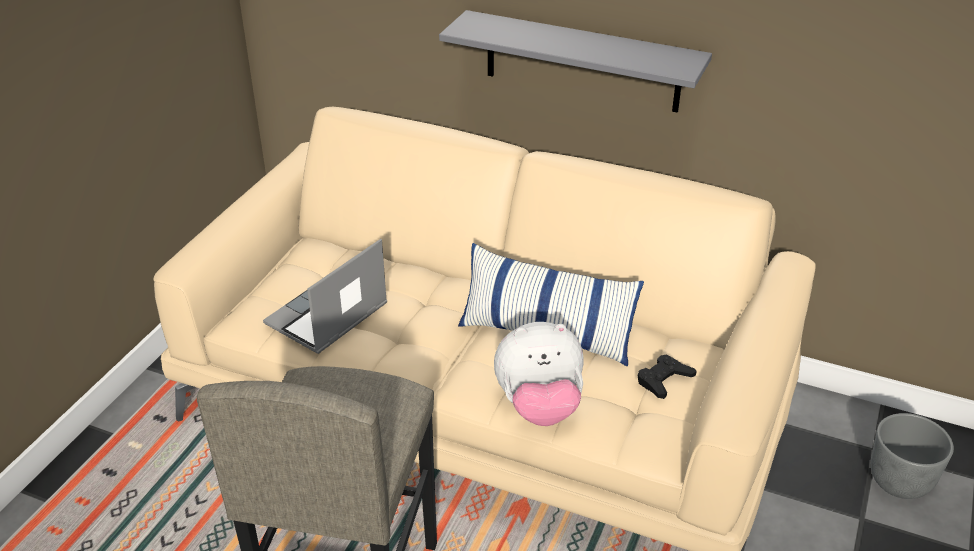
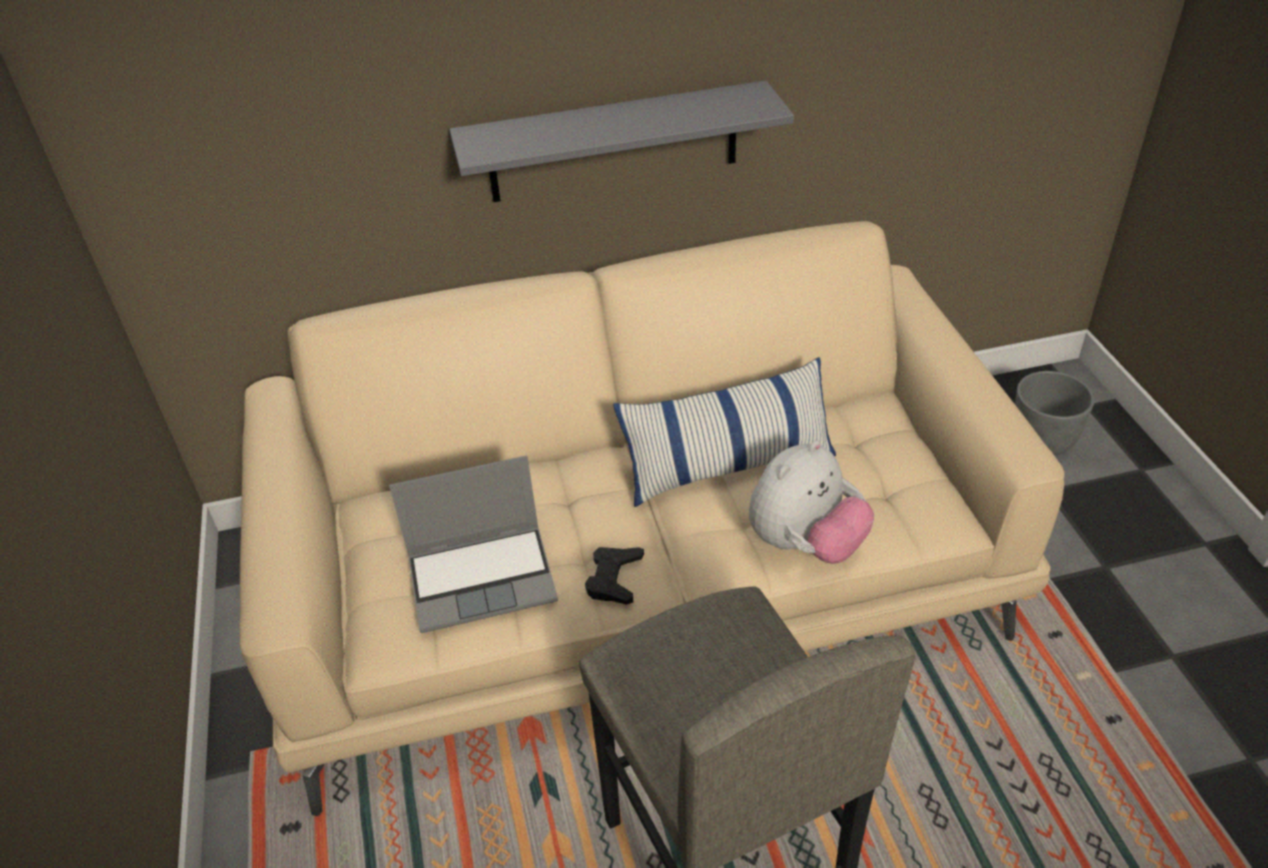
camera: 35 degrees left, 5 degrees up
(327, 316) = (484, 578): laptop -> laptop turned 105 degrees counterclockwise
(663, 380) = (883, 450): black game controller -> black game controller (614, 579)

